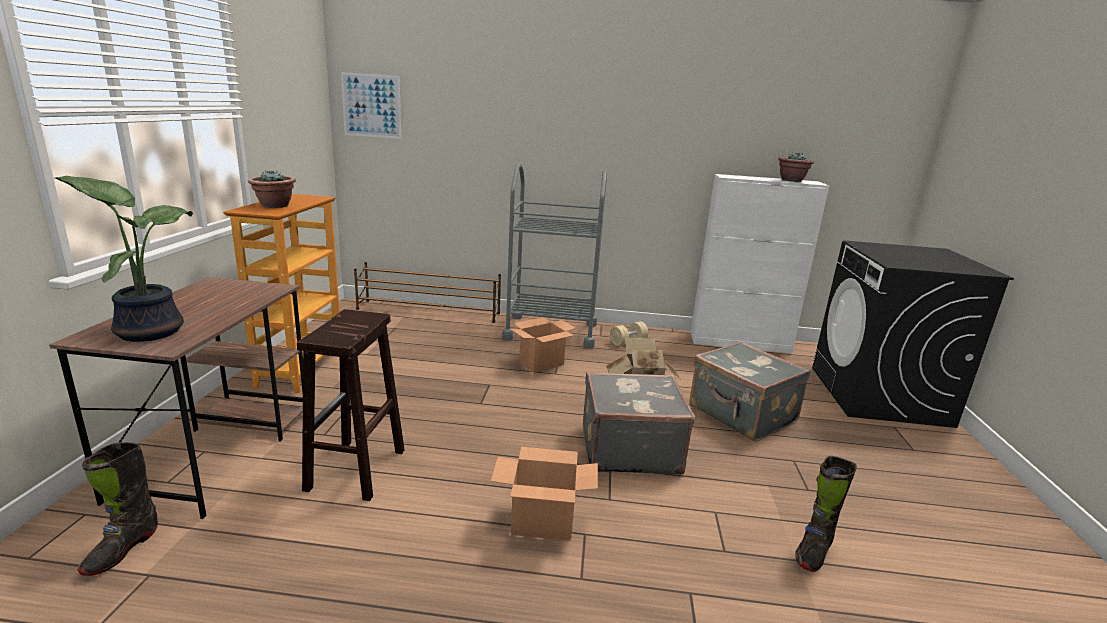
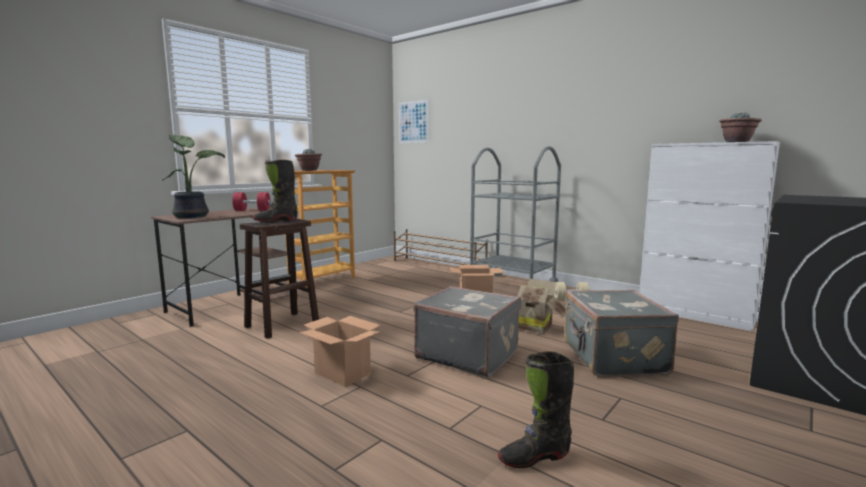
camera: 35 degrees right, 10 degrees down
(122, 550) = (147, 329): black boot -> black boot (276, 221)
(221, 293) = (252, 210): none -> red dumbbell

